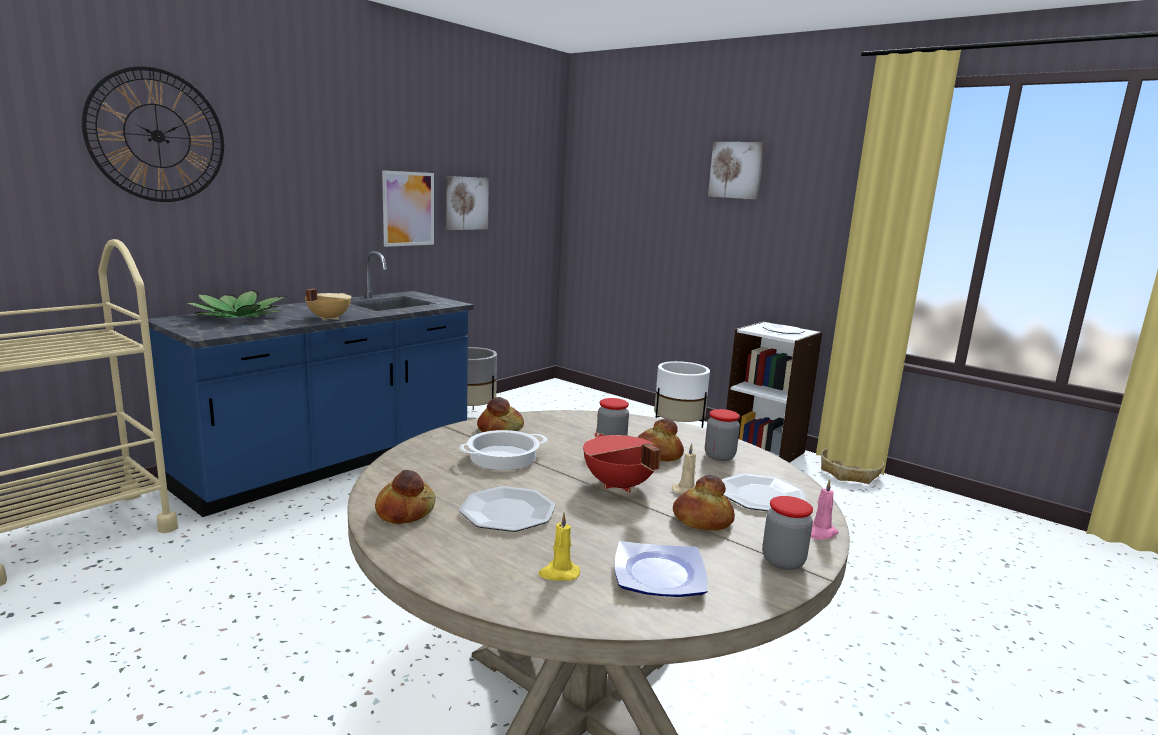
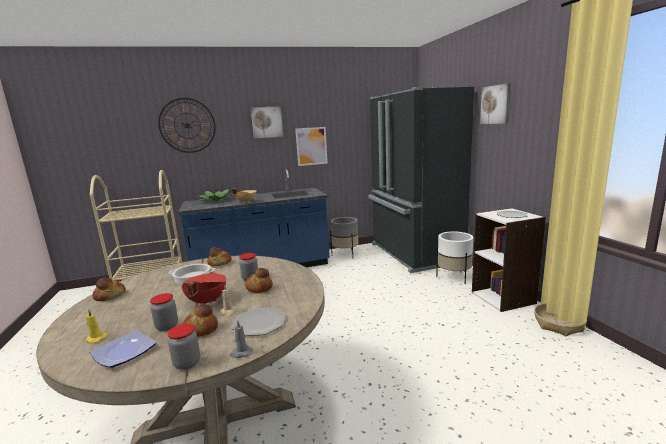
camera: 35 degrees right, 0 degrees up
(466, 203) = (347, 140): picture -> picture (267, 122)
(507, 512) = (139, 304): plate -> none
(582, 406) = (413, 254): none -> black fridge
(719, 456) = (288, 295): jar -> jar (167, 326)
(820, 533) = (241, 353): pink candle -> grey candle

